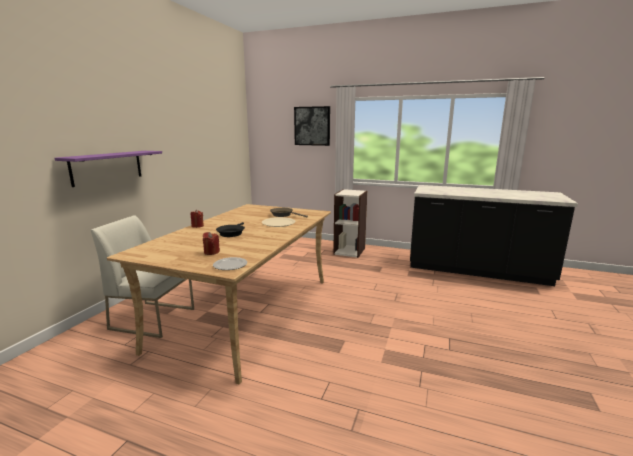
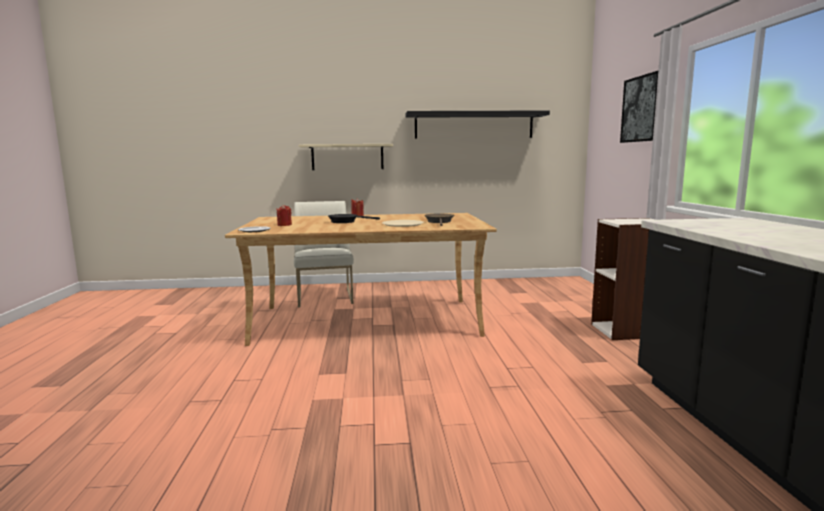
camera: 65 degrees right, 5 degrees down
(107, 167) = (347, 157): purple shelf -> beige shelf
(197, 131) = (474, 125): none -> black shelf

